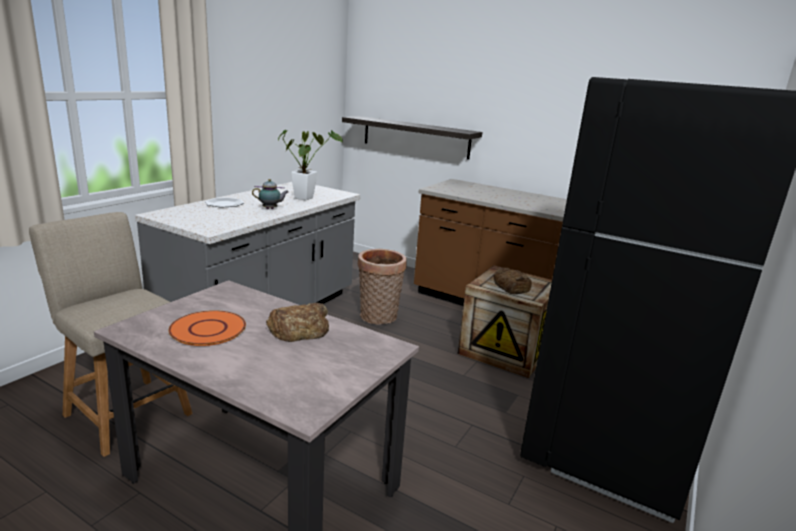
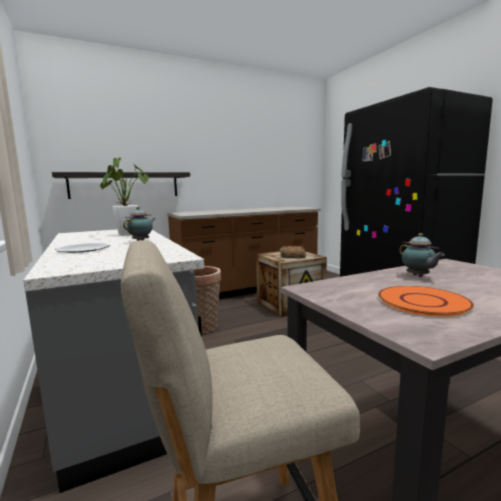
camera: 55 degrees left, 10 degrees down
(299, 328) = (418, 276): bread -> teapot

